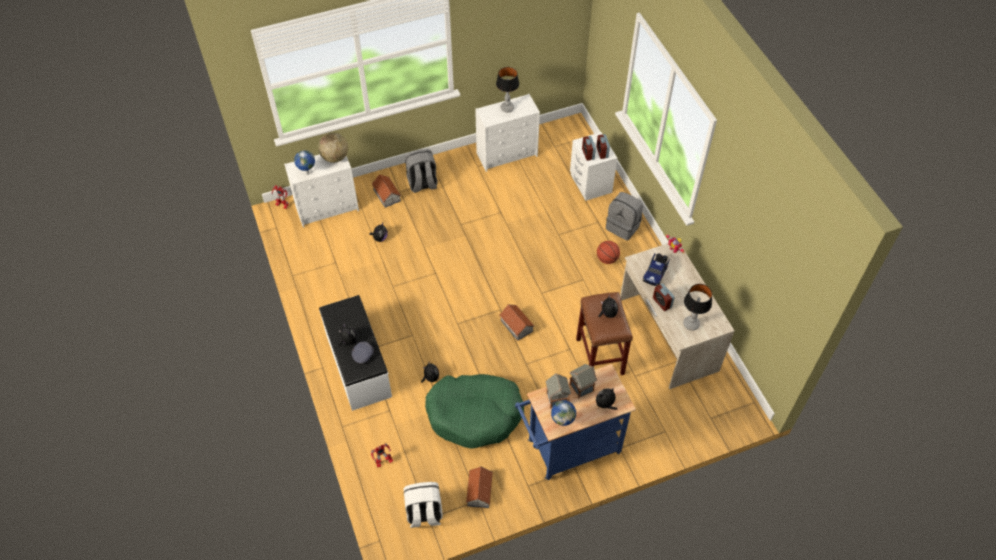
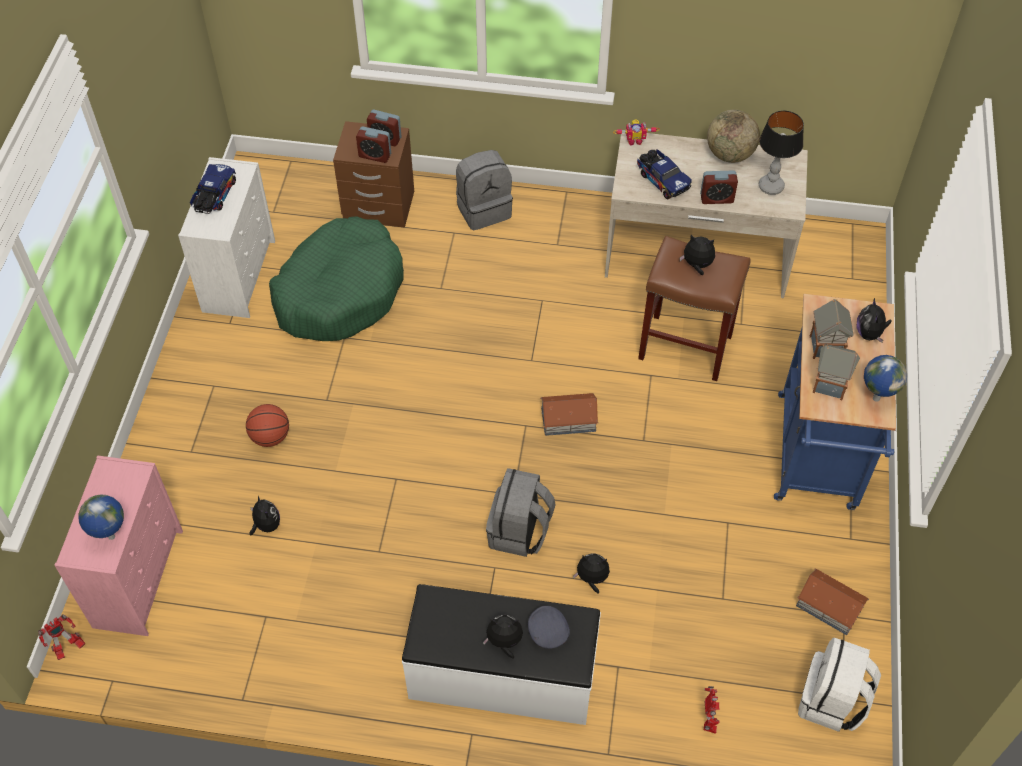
camera: 60 degrees left, 0 degrees up
(328, 209) = (139, 577): white dresser -> pink dresser
(335, 157) = (111, 477): globe -> globe (730, 154)
(387, 195) = (182, 474): toy house -> none
(422, 184) = (202, 413): grey backpack -> grey backpack (519, 532)
(475, 414) = (693, 549): green dog bed -> green dog bed (339, 291)
(507, 108) = (214, 197): table lamp -> toy truck
(590, 184) = (378, 206): white nightstand -> brown nightstand
(607, 259) = (526, 255): basketball -> basketball (270, 437)

